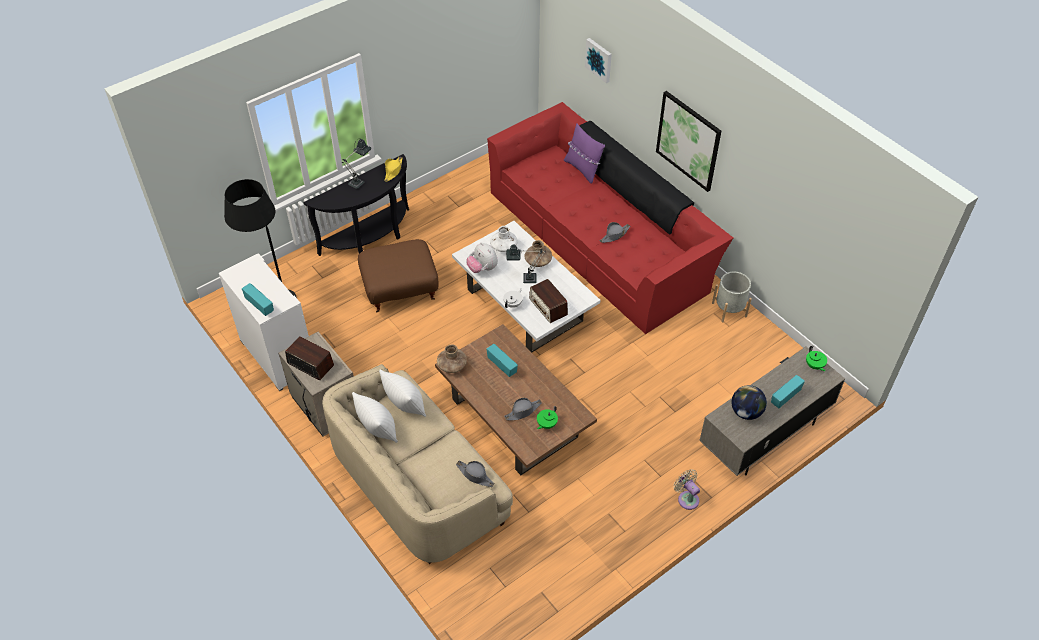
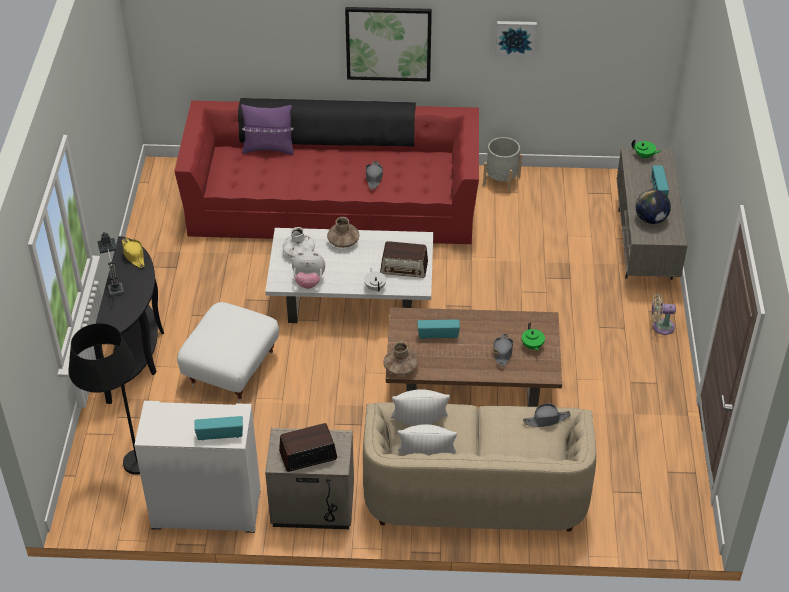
camera: 50 degrees left, 5 degrees down
(400, 289) = (231, 369): brown ottoman -> white ottoman
(525, 278) = (354, 262): table lamp -> none
(599, 59) = (236, 24): picture -> picture (515, 37)

